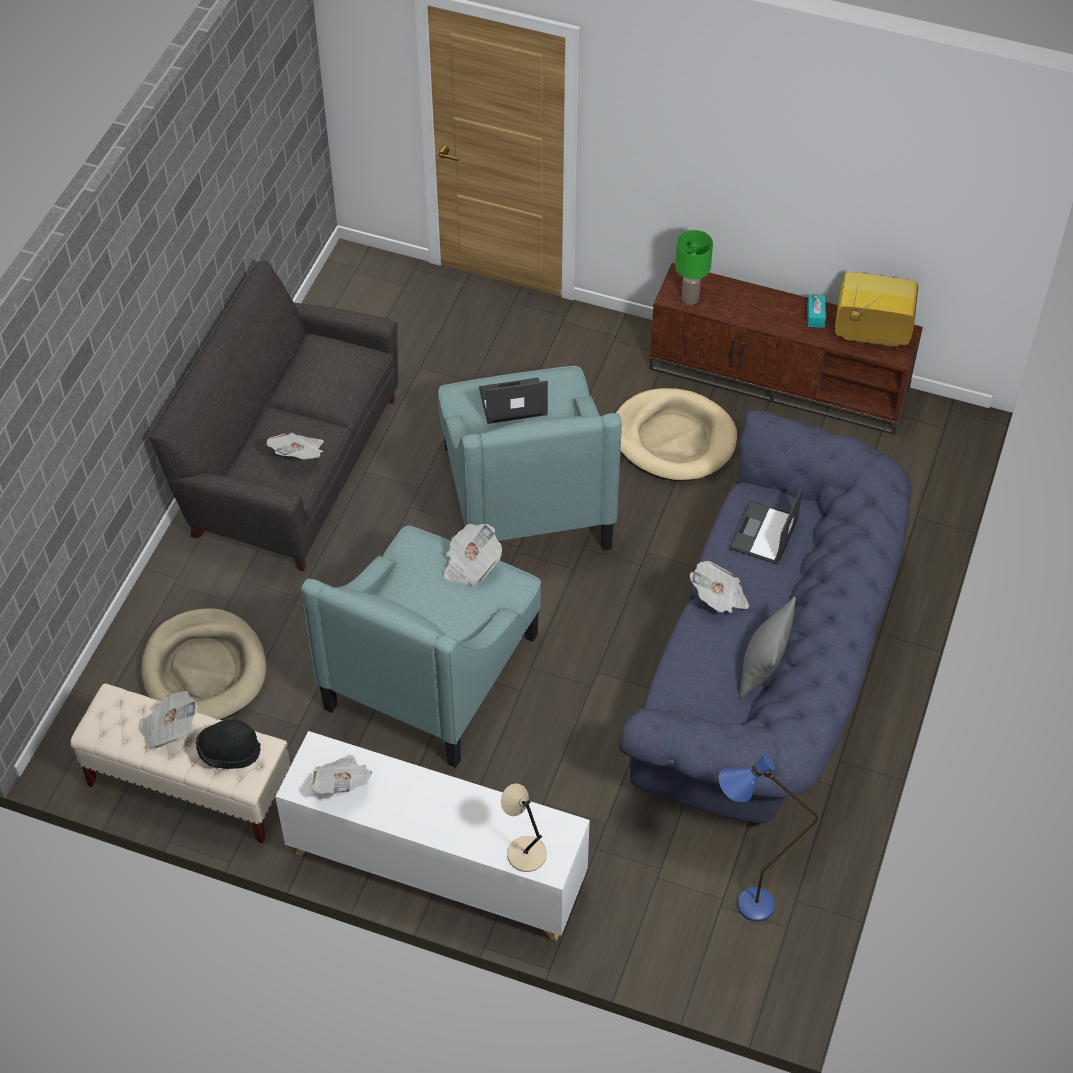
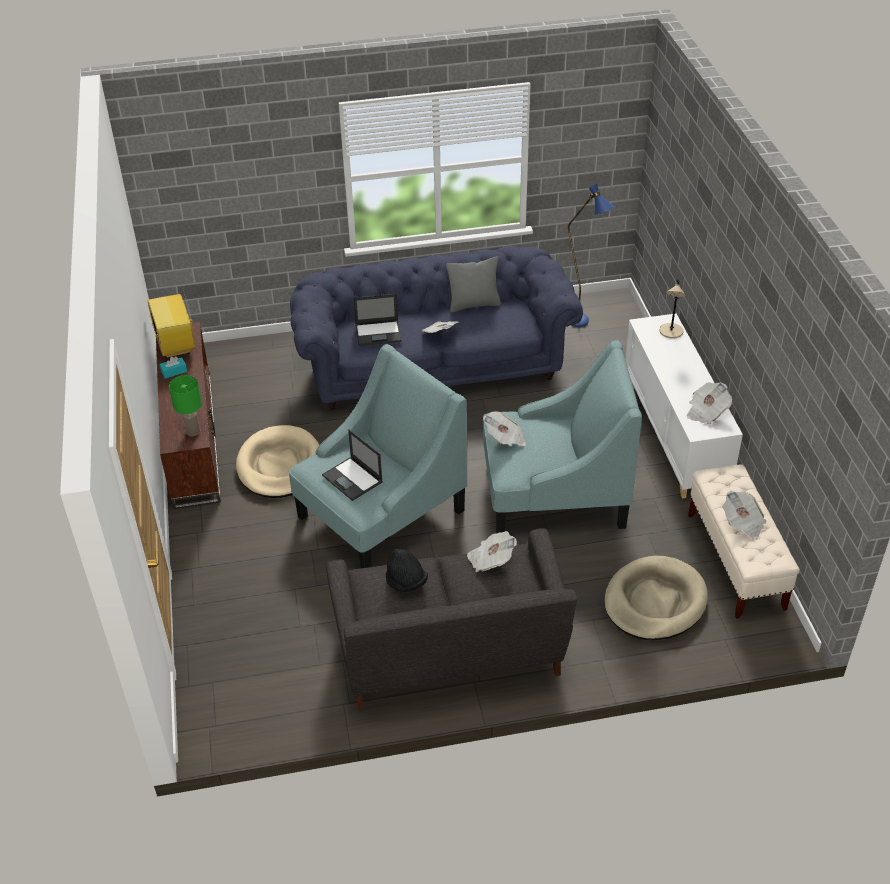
camera: 120 degrees left, 10 degrees down
(229, 752) = (728, 488): black hat -> black hat (406, 582)

